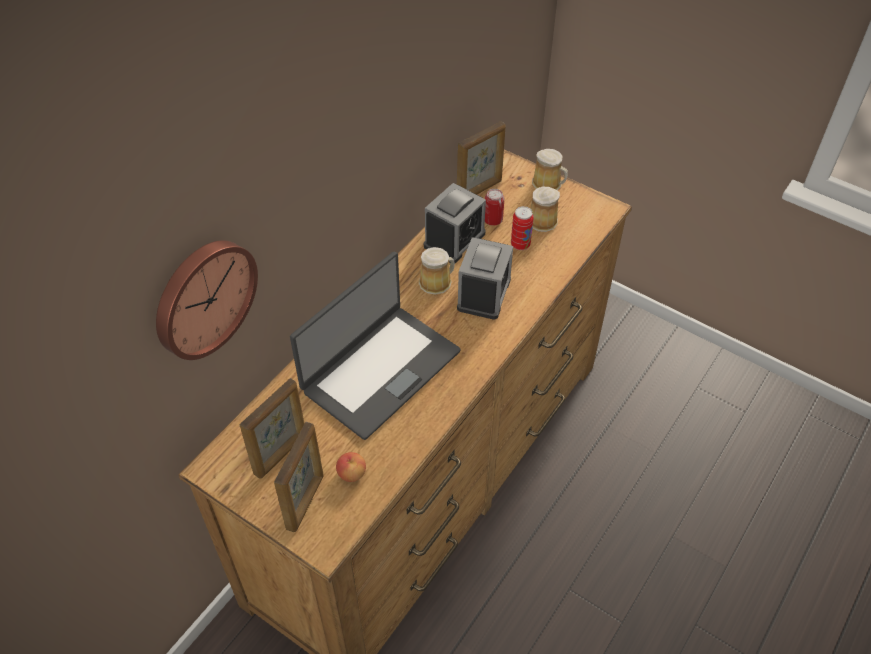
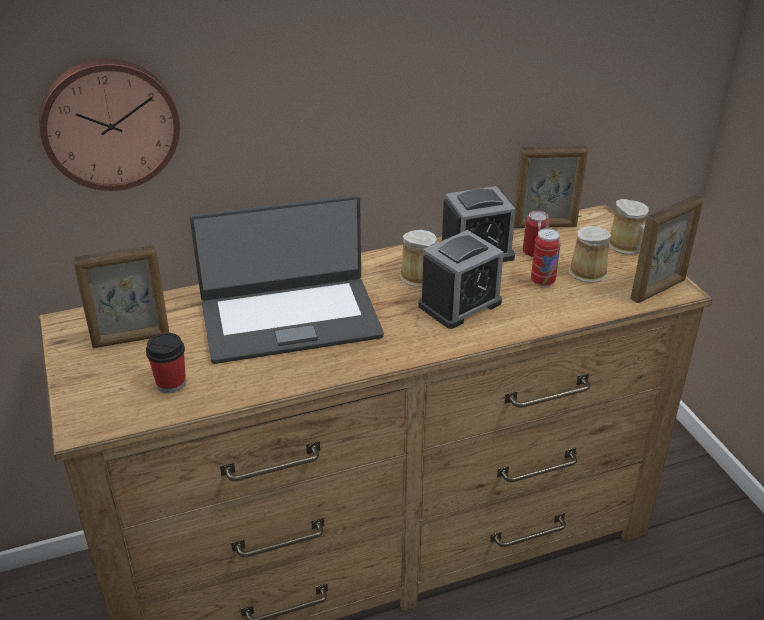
camera: 35 degrees right, 15 degrees down
(306, 501) = (108, 384): picture frame -> picture frame (658, 290)
(352, 473) = (171, 383): apple -> cup

